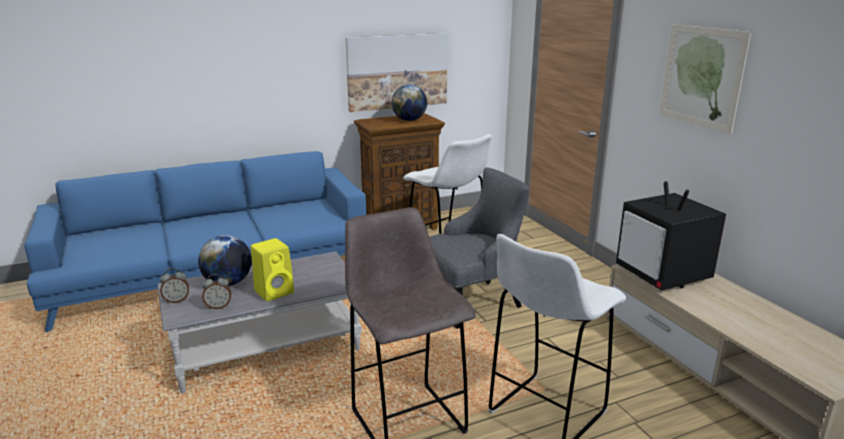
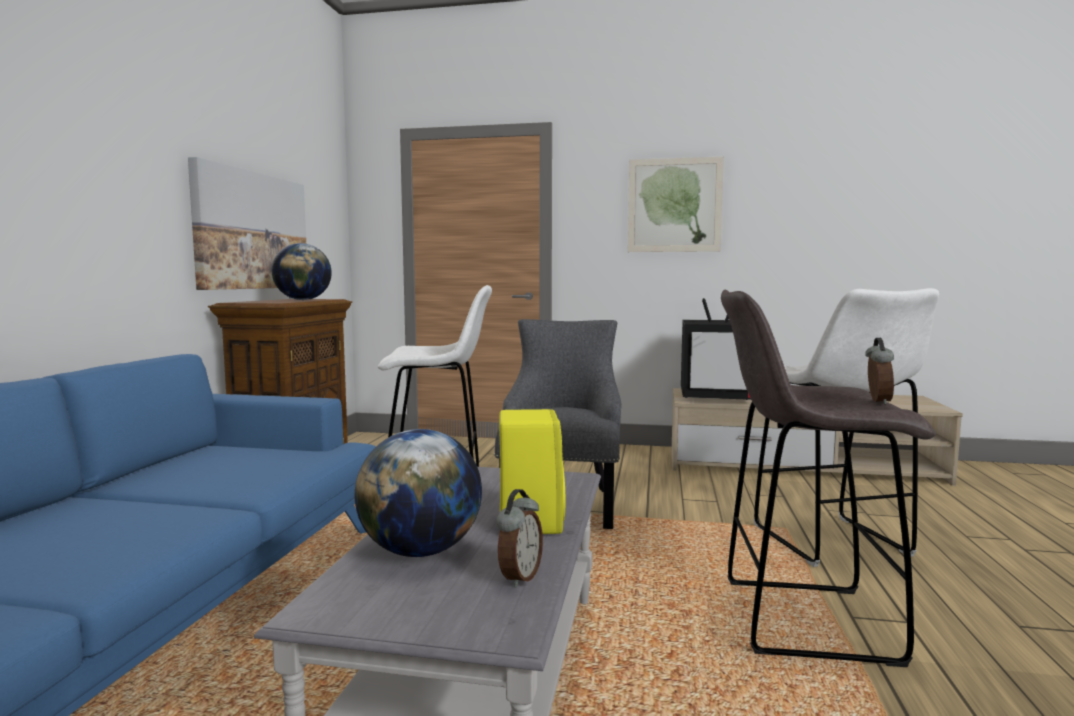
camera: 55 degrees left, 15 degrees down
(176, 300) = (412, 618): alarm clock -> alarm clock (876, 401)

